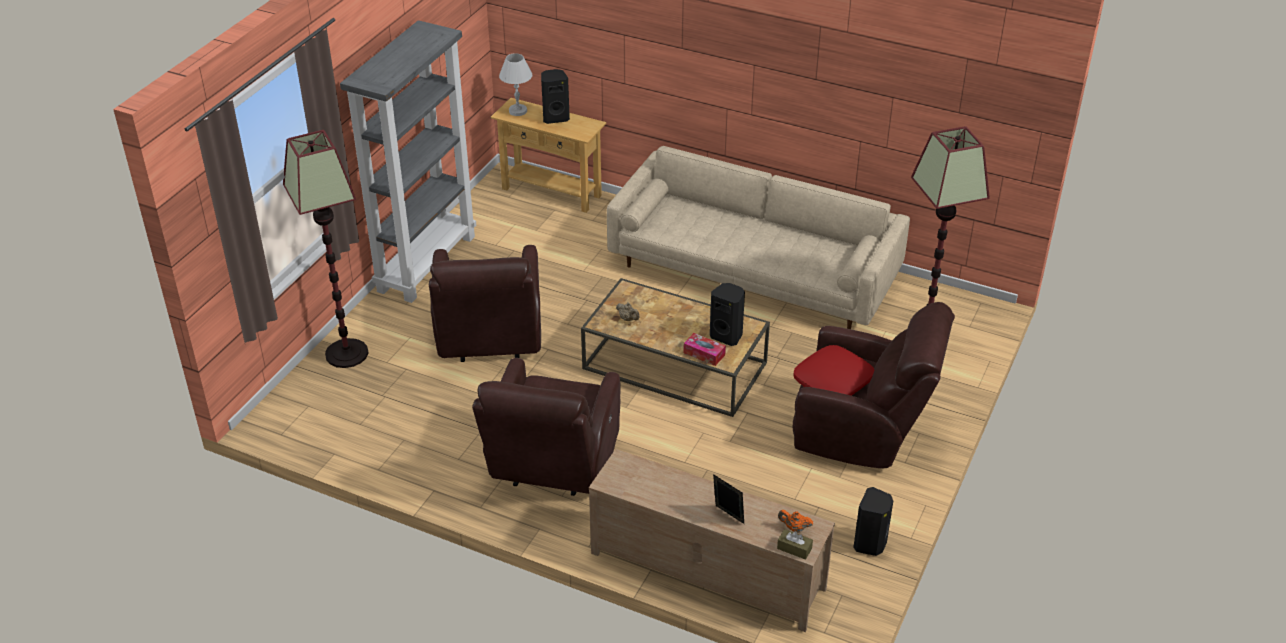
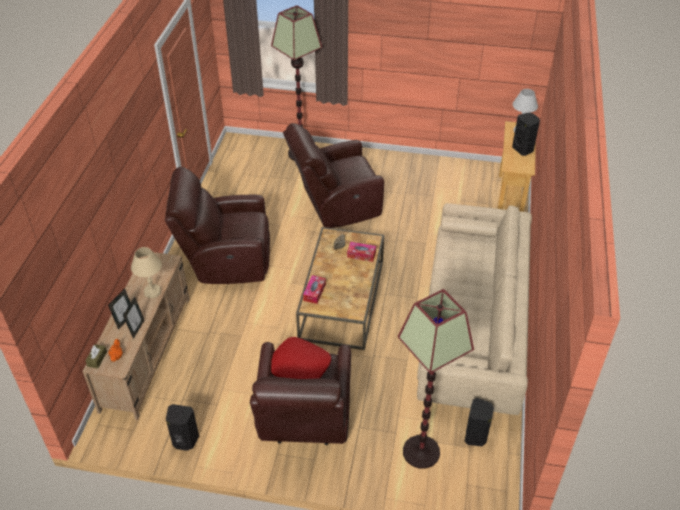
camera: 75 degrees right, 5 degrees up
(426, 262) = (400, 161): grey bookcase -> none
(650, 303) = (361, 255): none -> tissue box
(680, 484) = (152, 292): none -> beige table lamp
(727, 336) = (339, 301): black speaker -> black speaker (476, 436)
(748, 504) = (137, 329): none -> picture frame

